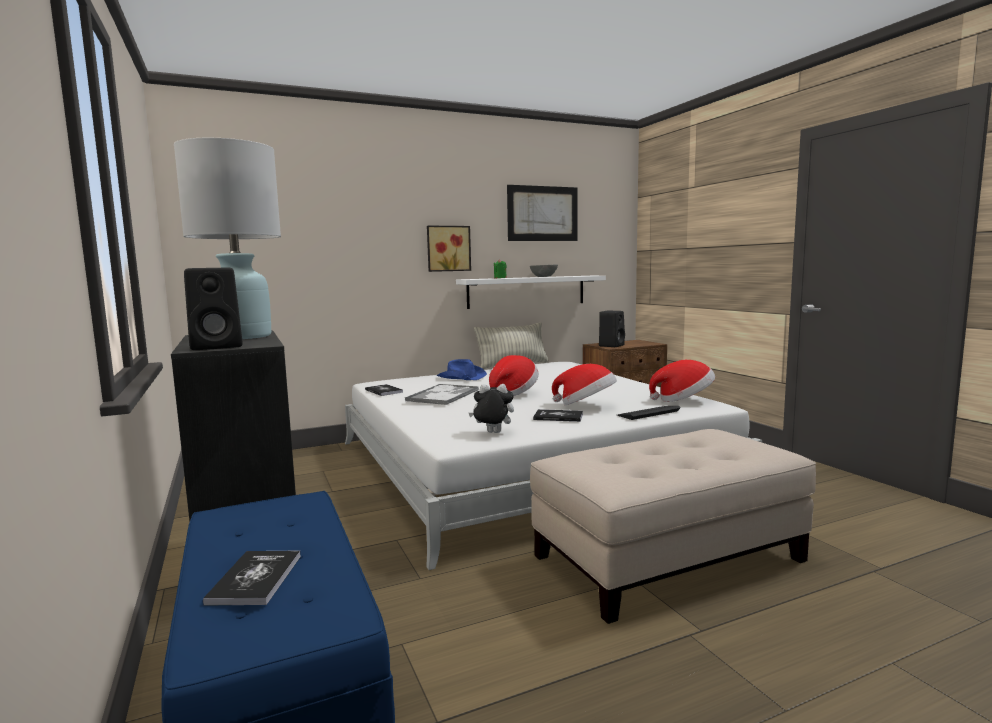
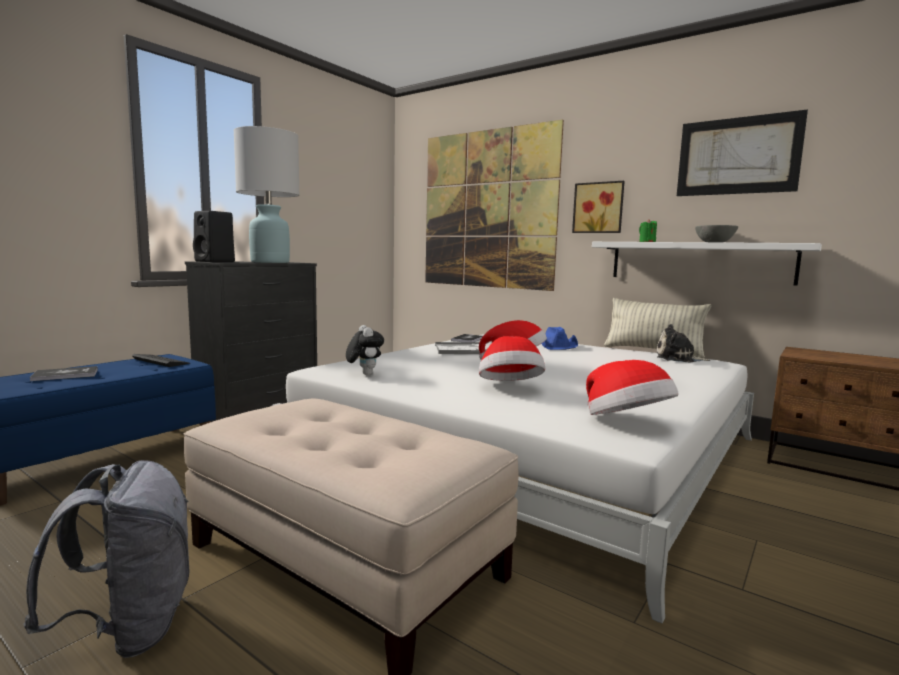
camera: 60 degrees right, 0 degrees up
(326, 247) = (487, 210): none -> picture
(548, 365) = (678, 358): none -> plush toy
(558, 417) = (446, 384): book -> none
(611, 345) = (814, 355): black speaker -> none
(648, 413) = (518, 412): keyboard -> keyboard (161, 361)
(740, 656) = (129, 629): none -> grey backpack

